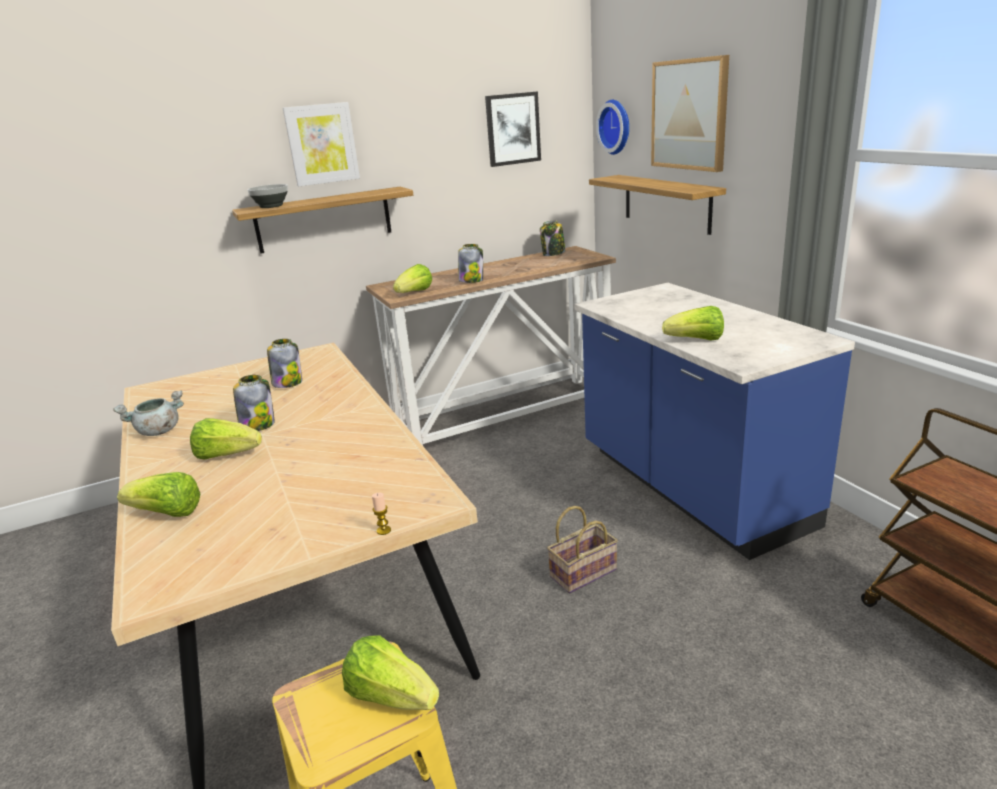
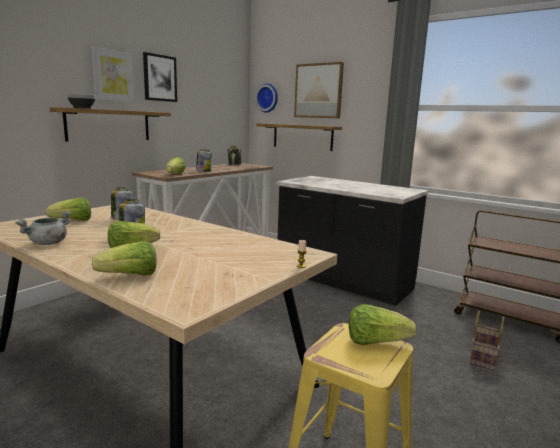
camera: 30 degrees left, 10 degrees down
(512, 129) = (214, 91): picture -> picture (159, 78)
(583, 572) = (323, 323): basket -> basket (482, 357)
(690, 488) = (342, 281): blue counter -> black counter
(696, 340) = (362, 190): lettuce -> lettuce (73, 221)

